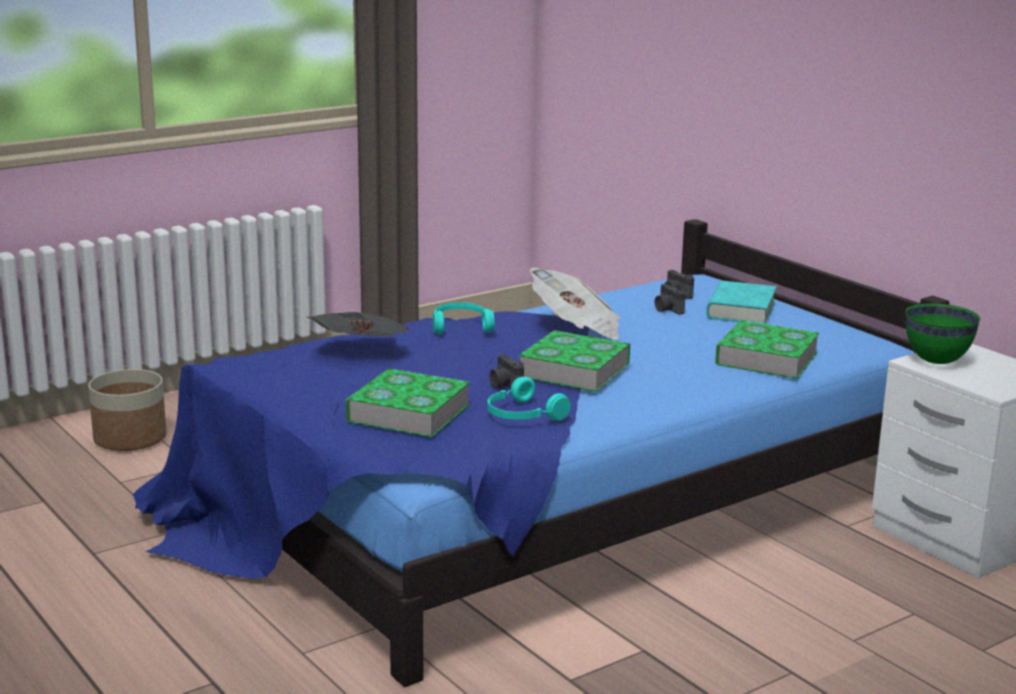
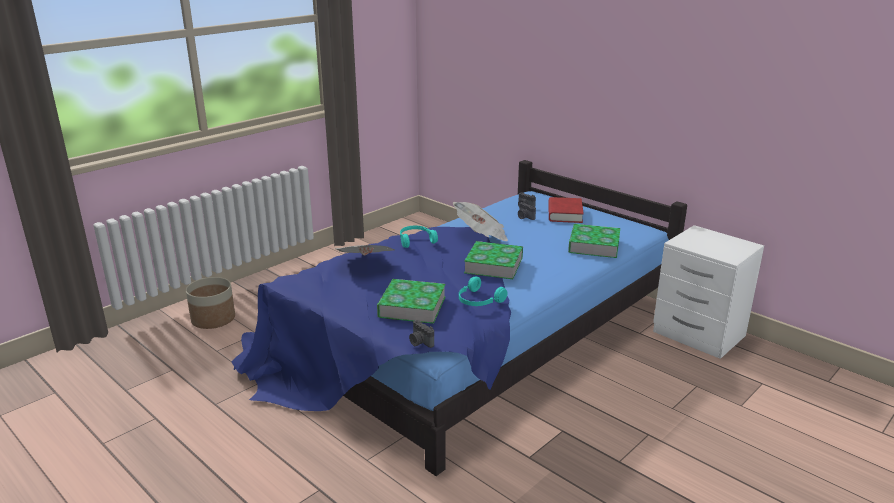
camera: 10 degrees left, 5 degrees up
(504, 385) = (459, 280): camera -> camera (420, 342)
(741, 310) = (565, 214): turquoise book -> red book
(936, 362) = (689, 241): green bowl -> none

